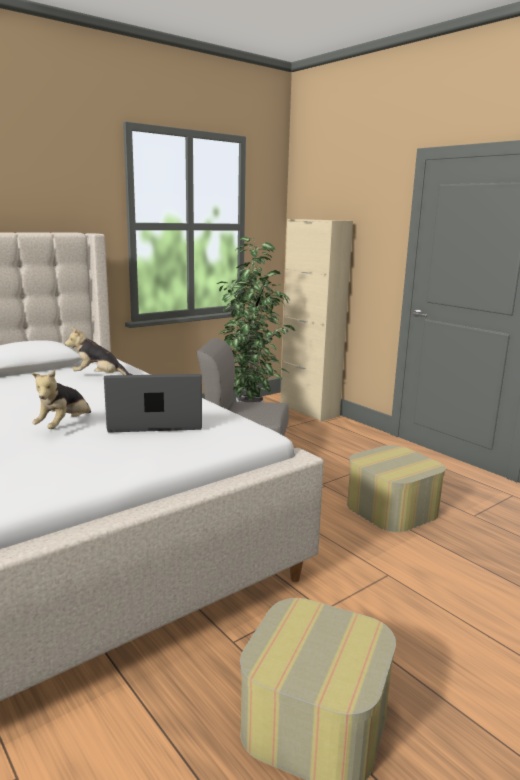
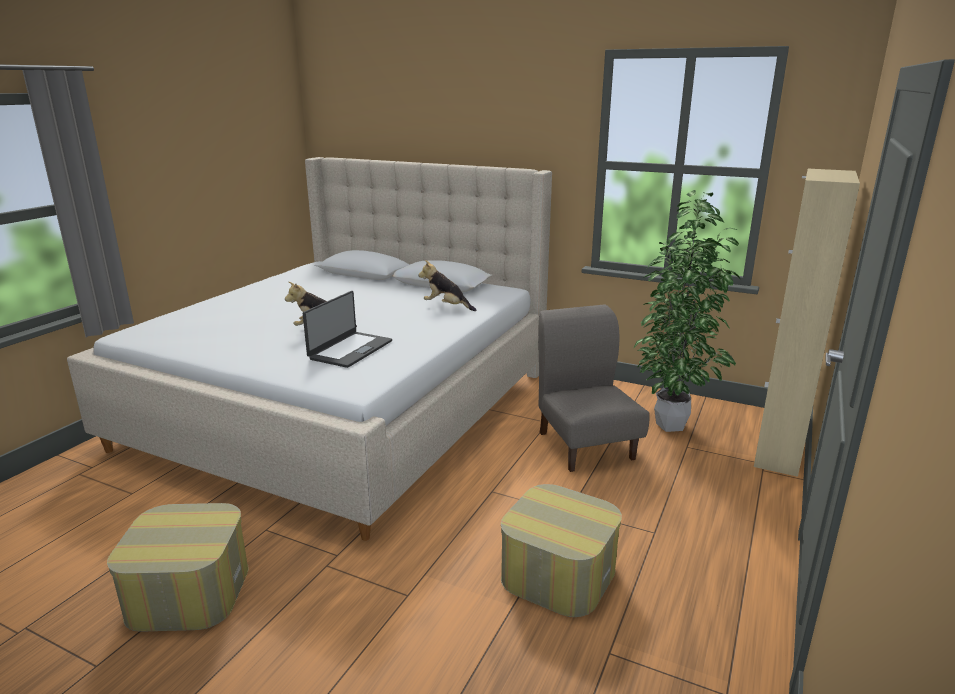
camera: 65 degrees right, 5 degrees up
(99, 377) = (446, 307): plush toy -> plush toy turned 45 degrees counterclockwise
(155, 423) = (350, 350): laptop -> laptop turned 60 degrees clockwise

